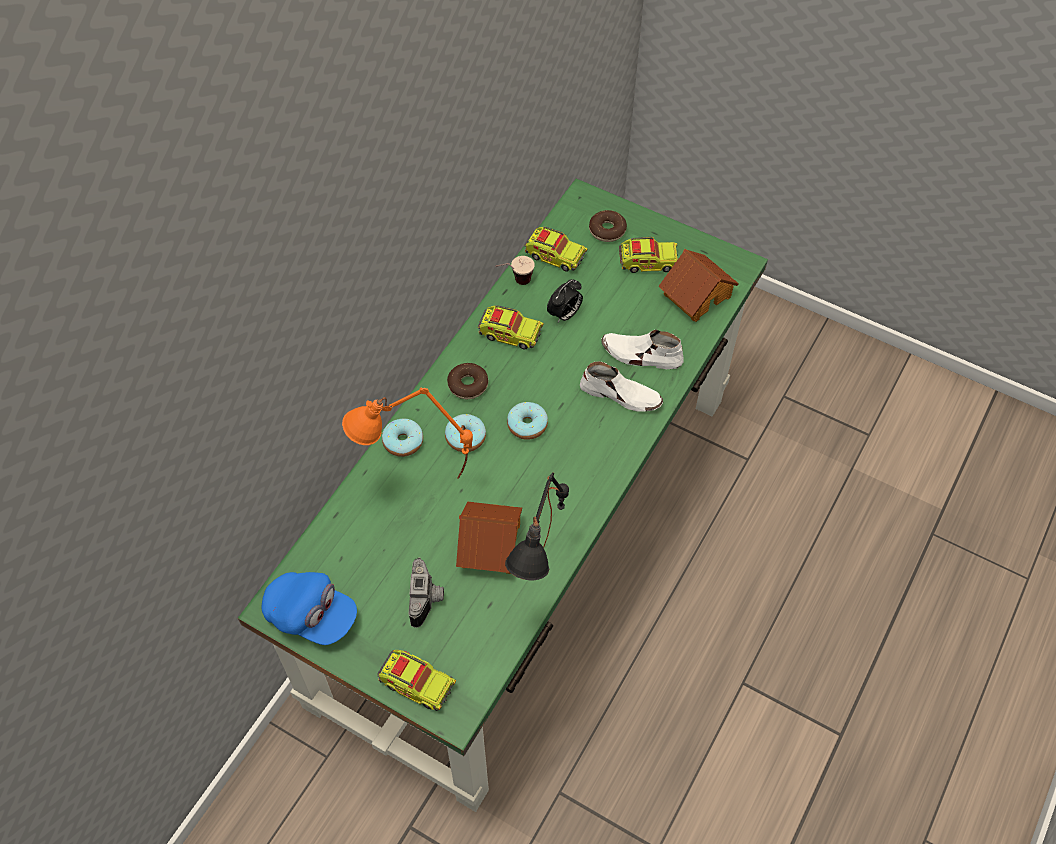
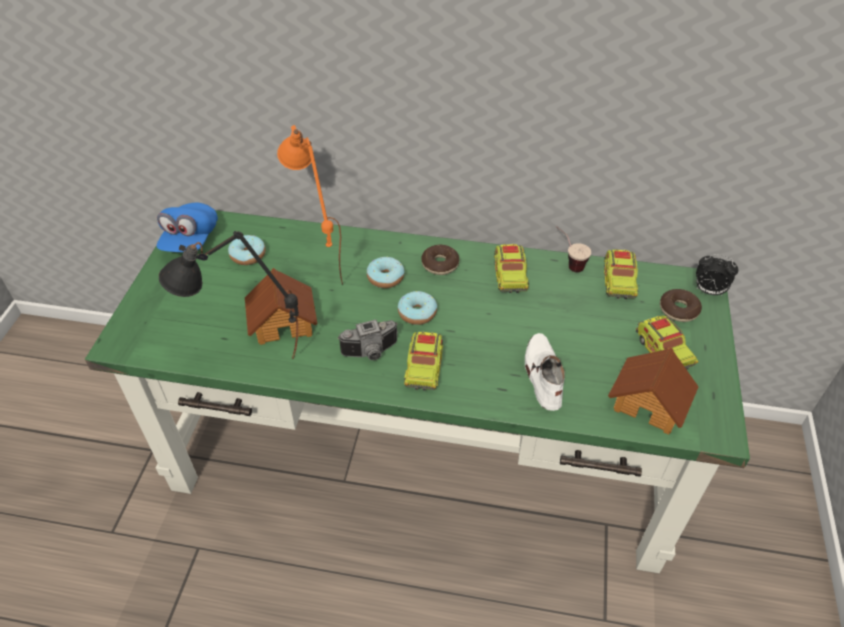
camera: 70 degrees right, 10 degrees down
(403, 442) = (364, 243): donut -> donut (248, 255)
(417, 684) = (141, 314): toy truck -> toy truck (424, 367)
(428, 599) = (220, 299): camera -> camera (371, 353)
(564, 315) = (554, 306): alarm clock -> alarm clock (708, 291)
(621, 395) = (486, 371): white shoe -> none

